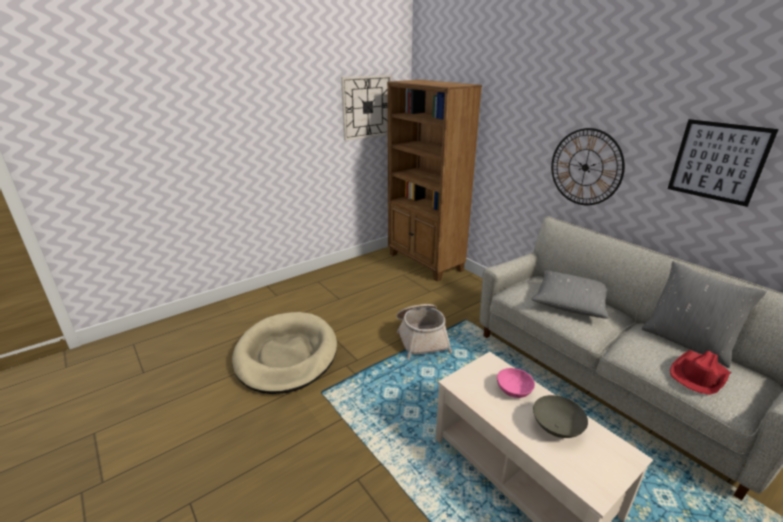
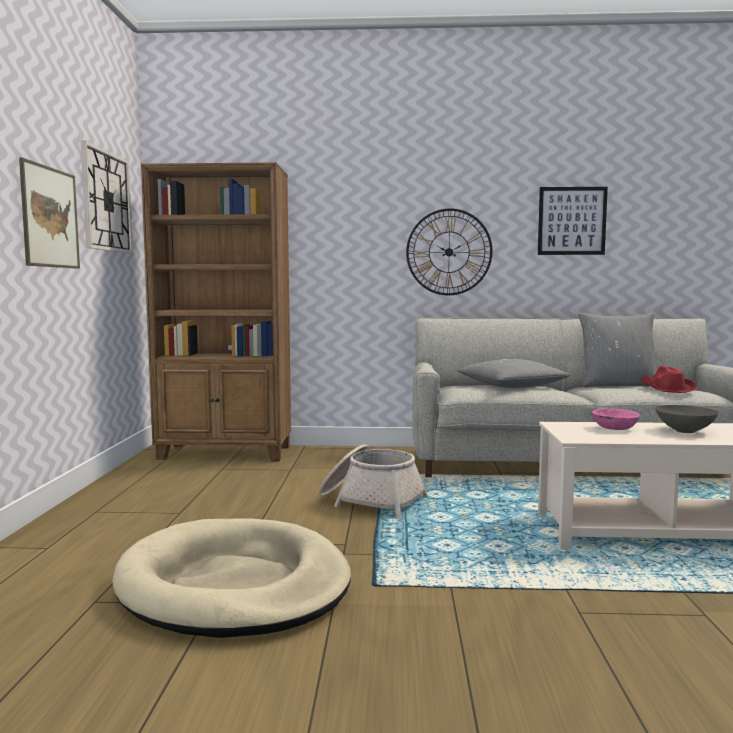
camera: 50 degrees left, 20 degrees down
(310, 131) = (50, 217): none -> picture

